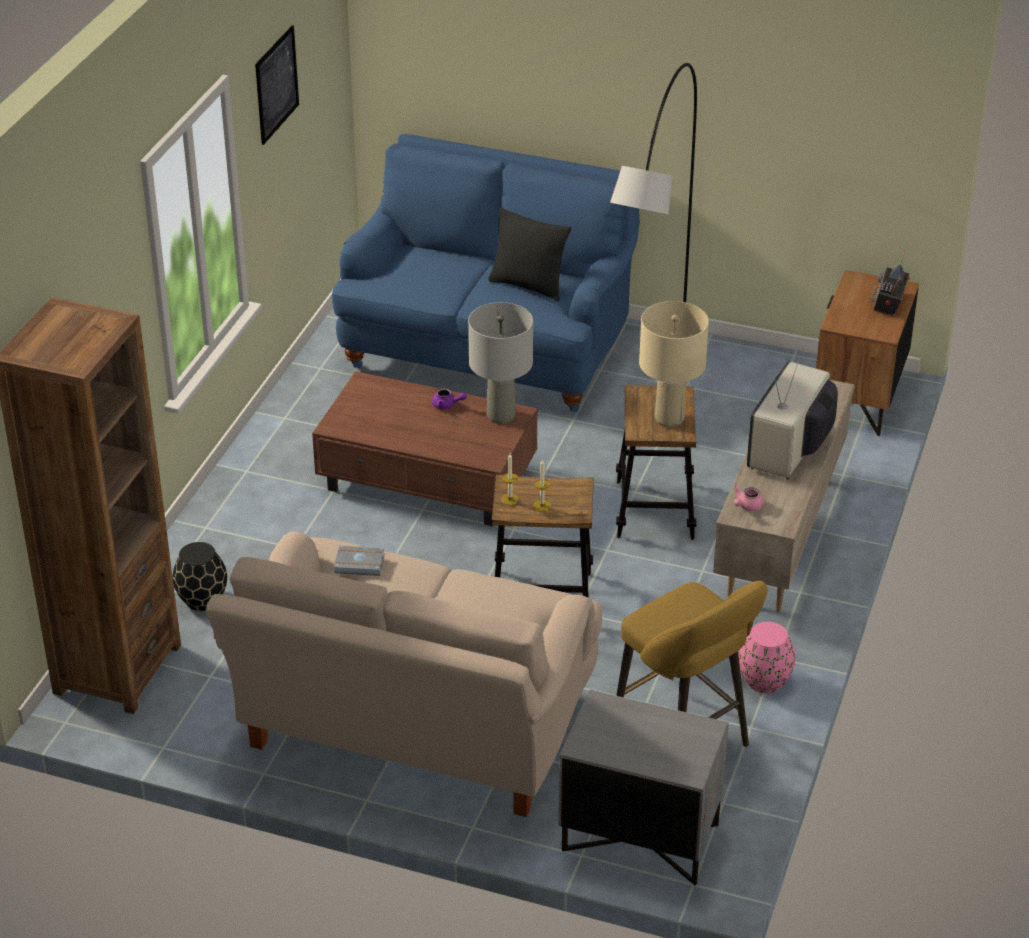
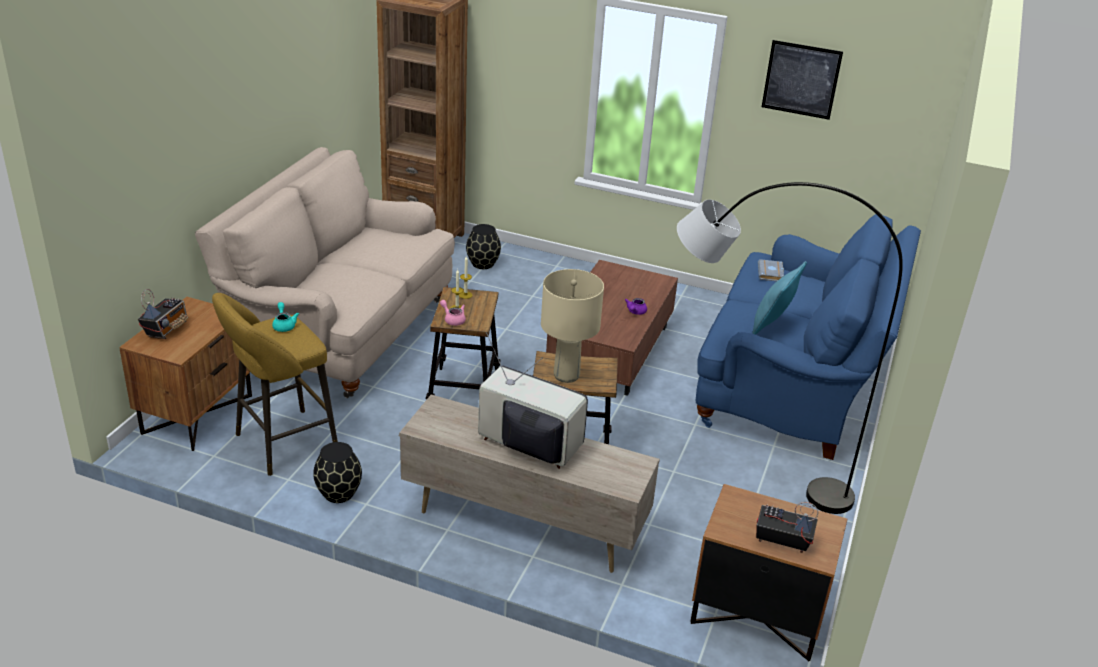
camera: 90 degrees right, 5 degrees down
(360, 563) = (408, 241): grey book -> grey book (771, 274)
(501, 416) = (621, 334): grey table lamp -> none
(528, 285) = (771, 327): black pillow -> turquoise pillow
(639, 839) = (196, 414): grey nightstand -> brown nightstand
(651, 753) = (166, 329): none -> radio
(662, 614) = (284, 325): none -> turquoise teapot
(747, 506) = (448, 412): pink teapot -> pink teapot (453, 319)
(764, 682) = (338, 493): pink vase -> black vase

